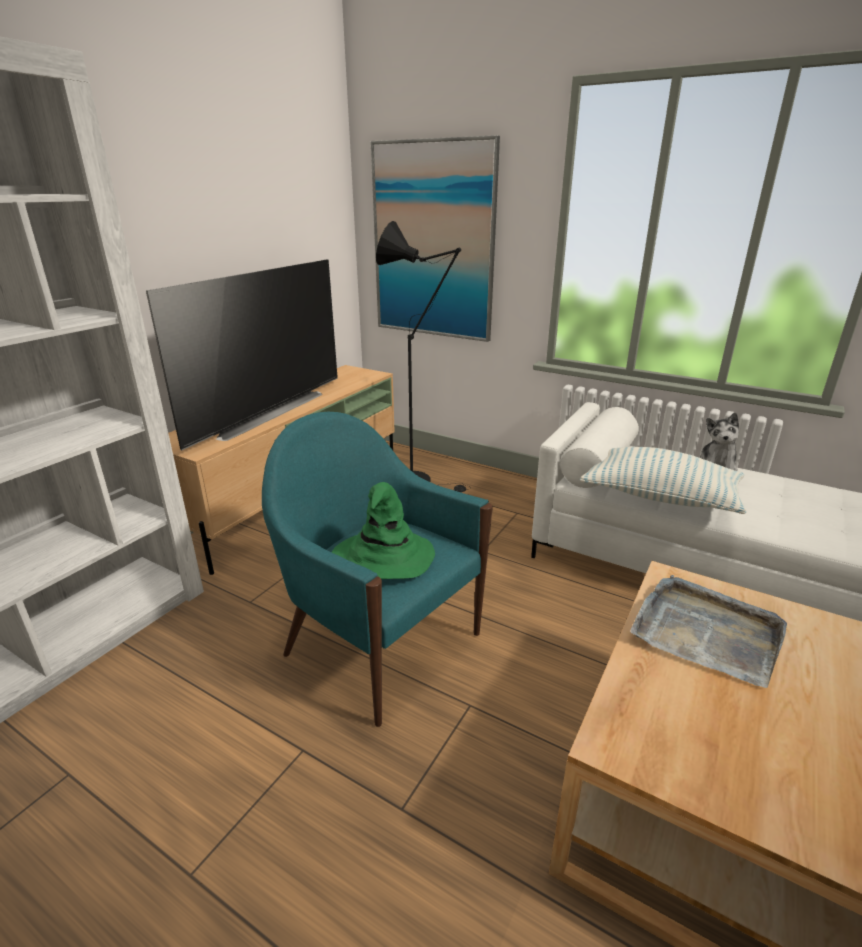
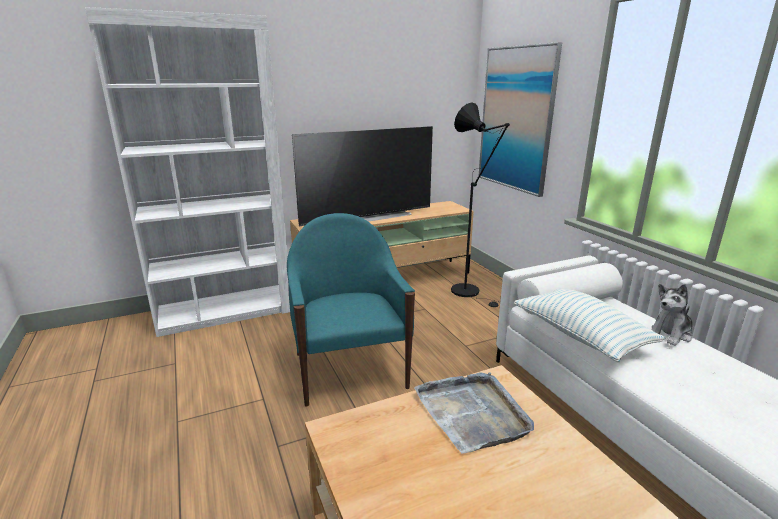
camera: 35 degrees right, 5 degrees down
(383, 558) = (346, 308): green hat -> none

